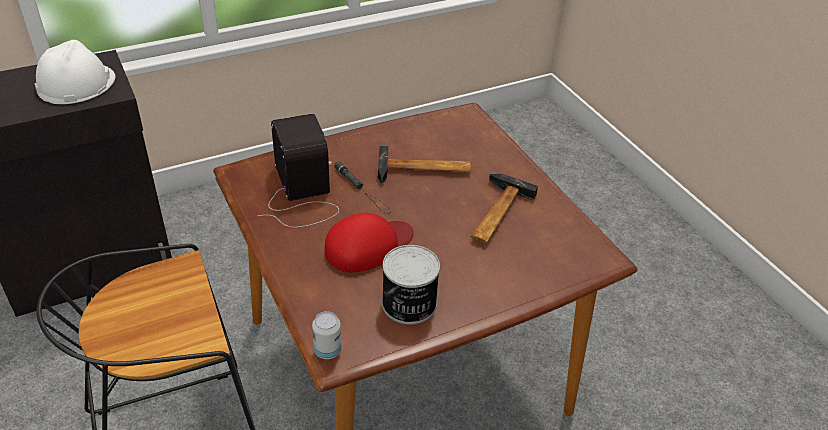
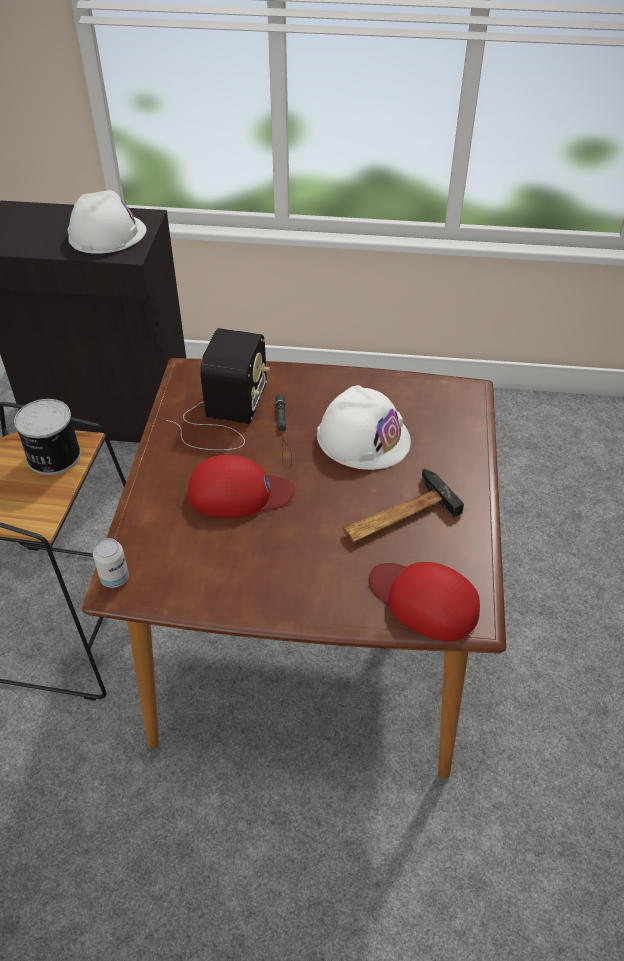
camera: 35 degrees right, 5 degrees up
(409, 304) = (224, 570): can -> can (53, 457)
(424, 171) = (363, 437): hammer -> white hard hat
(564, 261) = (424, 601): none -> red cap

